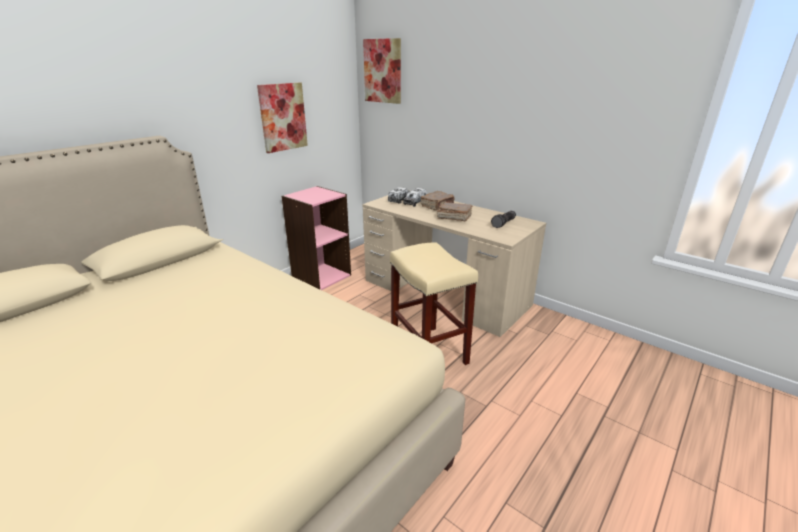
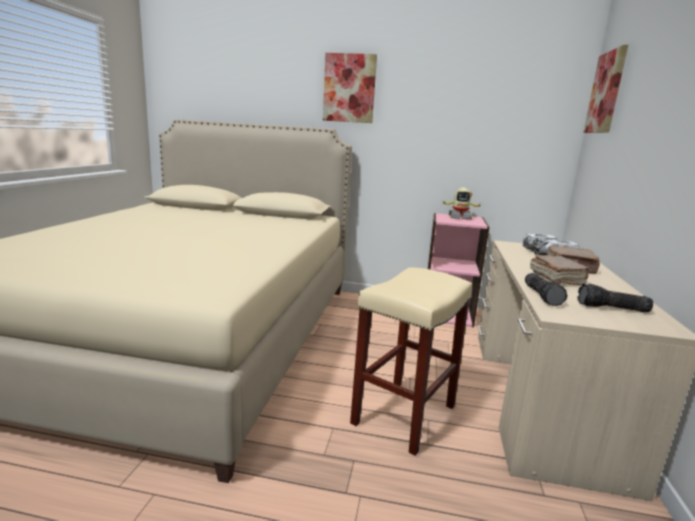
camera: 60 degrees right, 10 degrees down
(283, 117) = (461, 135): picture -> picture (349, 88)
(309, 193) = (459, 217): none -> toy robot
(479, 232) = (542, 296): none -> flashlight

